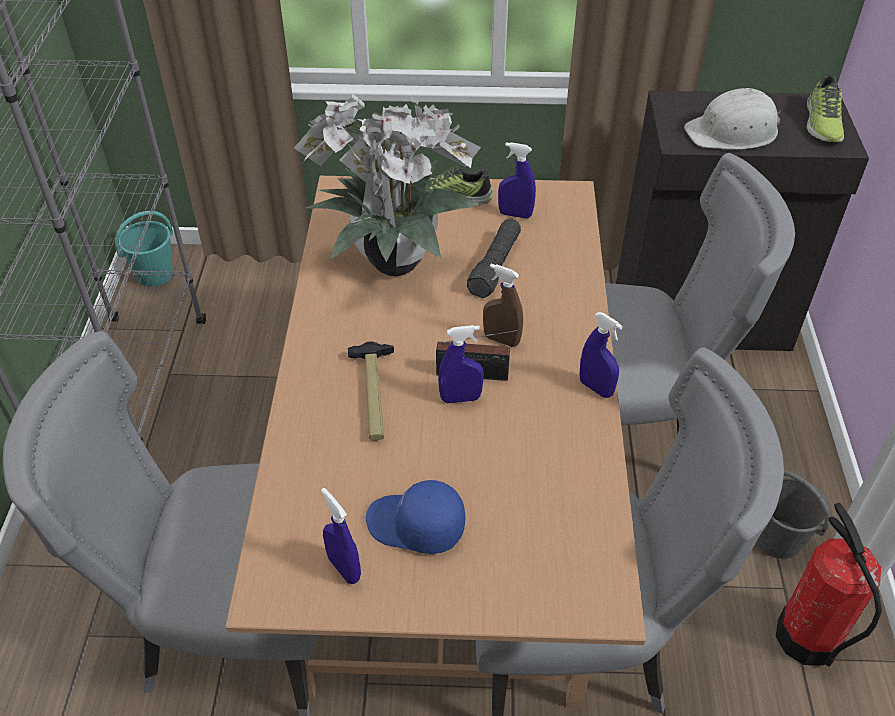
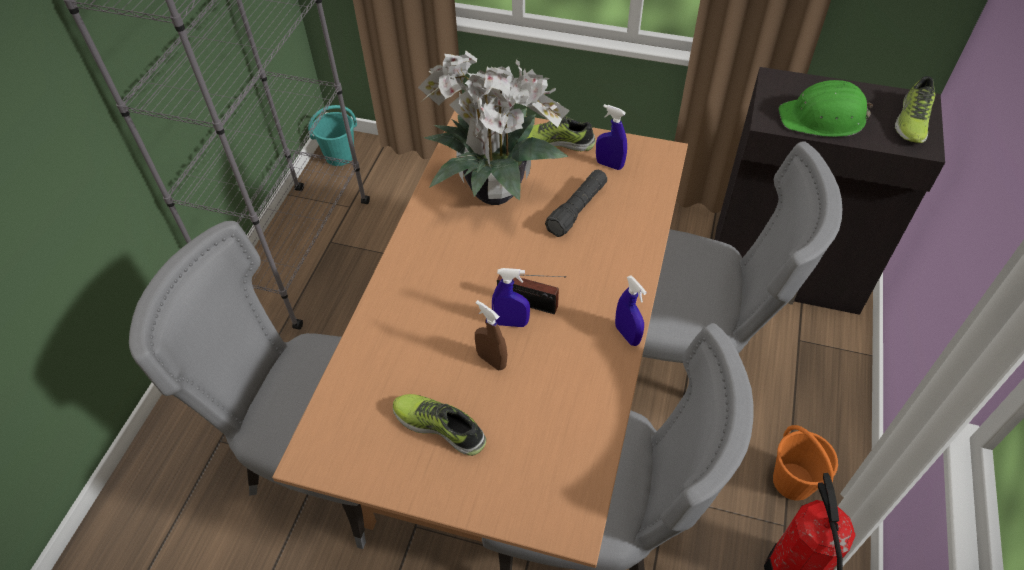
camera: 15 degrees right, 5 degrees up
(344, 568) = (374, 449): blue spray bottle -> none
(374, 395) = (442, 307): hammer -> none
(415, 526) = (440, 426): blue cap -> shoe
(501, 340) = (561, 277): brown spray bottle -> brown spray bottle (491, 360)
(733, 132) = (823, 118): white hard hat -> green hard hat
(779, 539) = (793, 482): grey bucket -> orange bucket

